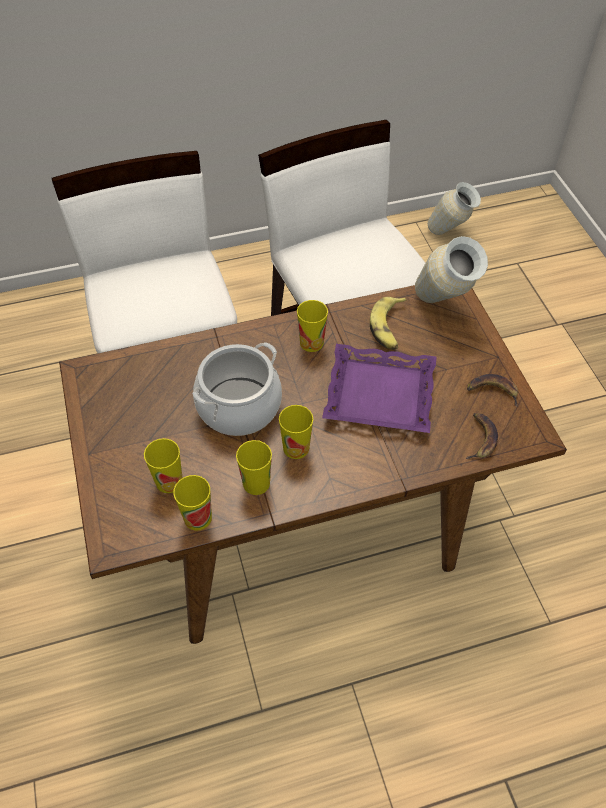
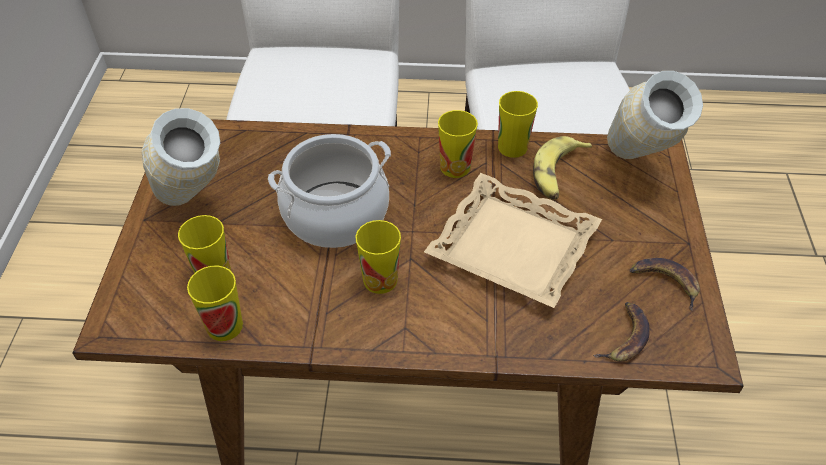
camera: 20 degrees right, 5 degrees down
(256, 483) = (313, 307): cup -> cup (512, 147)
(380, 394) = (513, 246): purple tray -> beige tray
(449, 234) = (711, 123): vase -> vase (195, 210)

